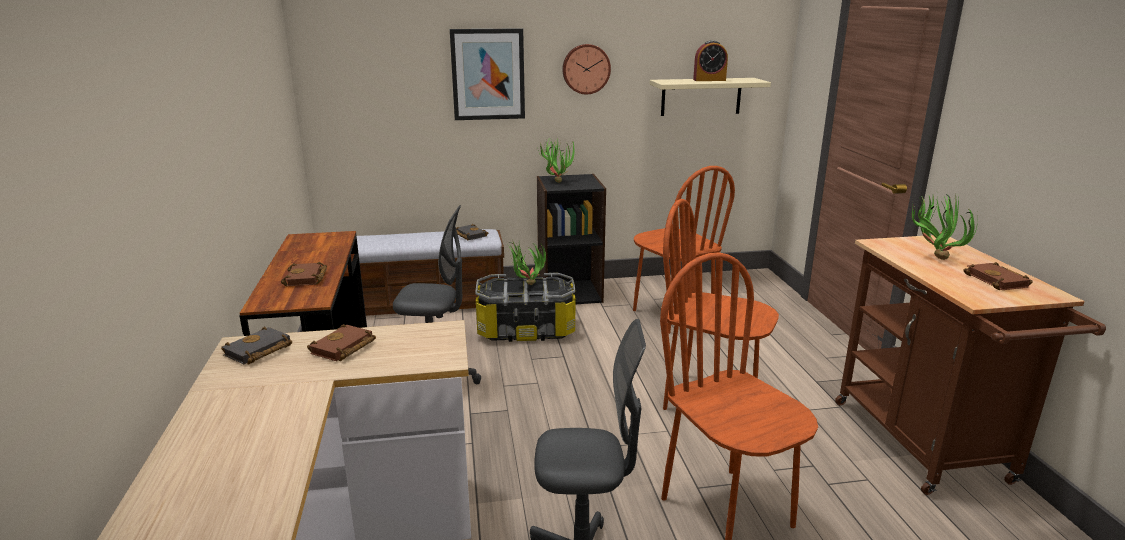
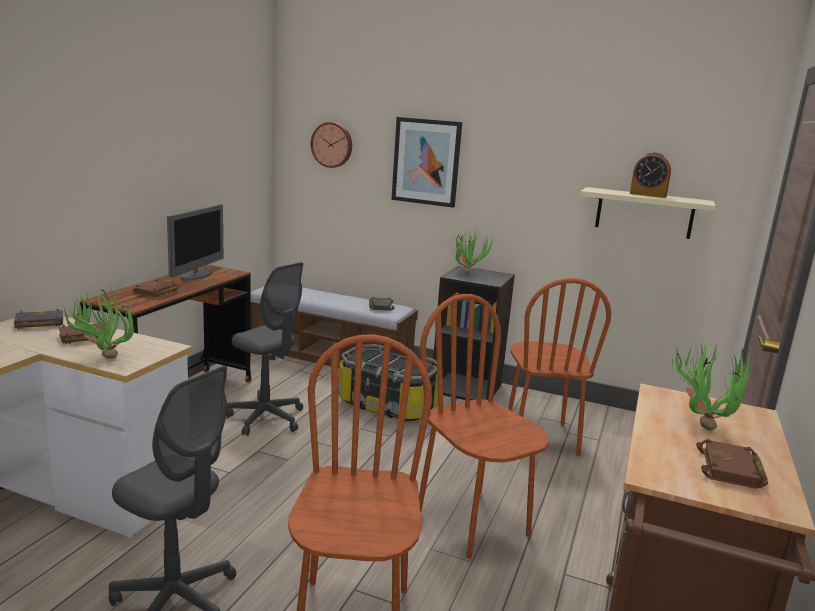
camera: 30 degrees right, 5 degrees down
(308, 248) = (197, 275): none -> monitor
(526, 285) = (392, 361): potted plant -> potted plant (102, 357)
(586, 69) = (519, 167): wall clock -> wall clock (332, 145)

